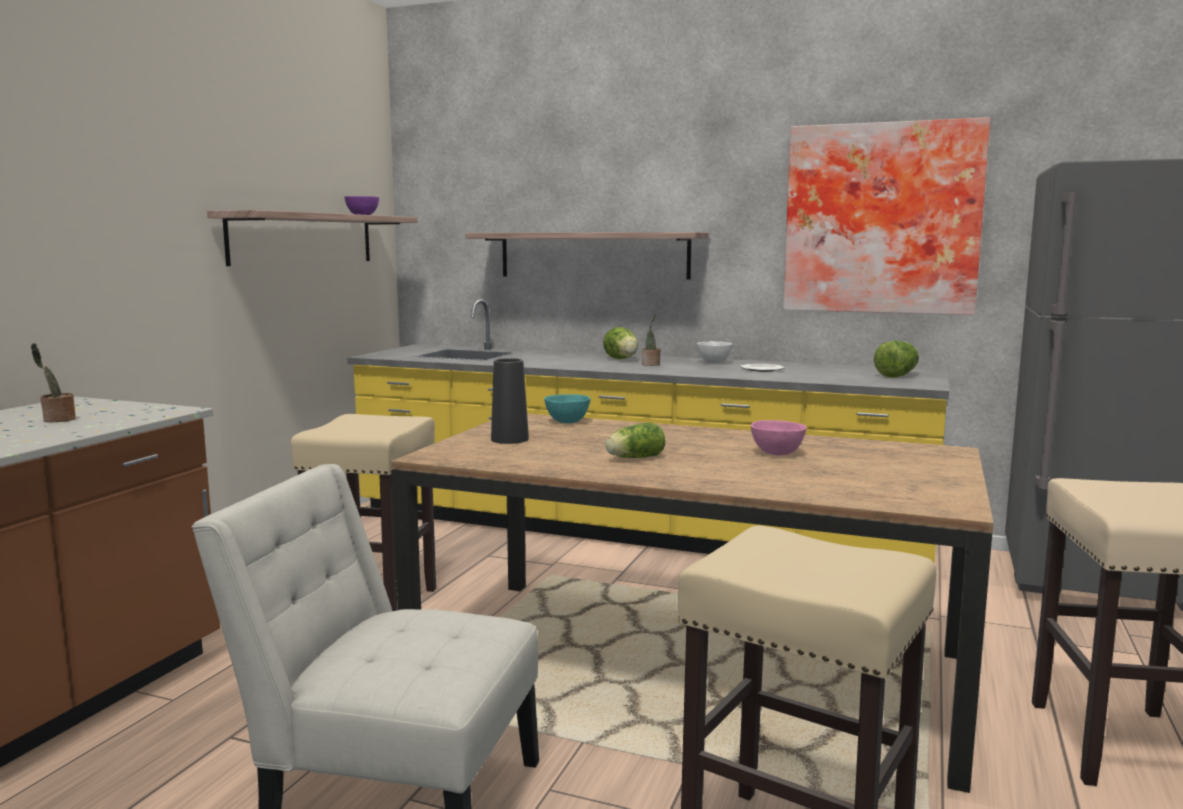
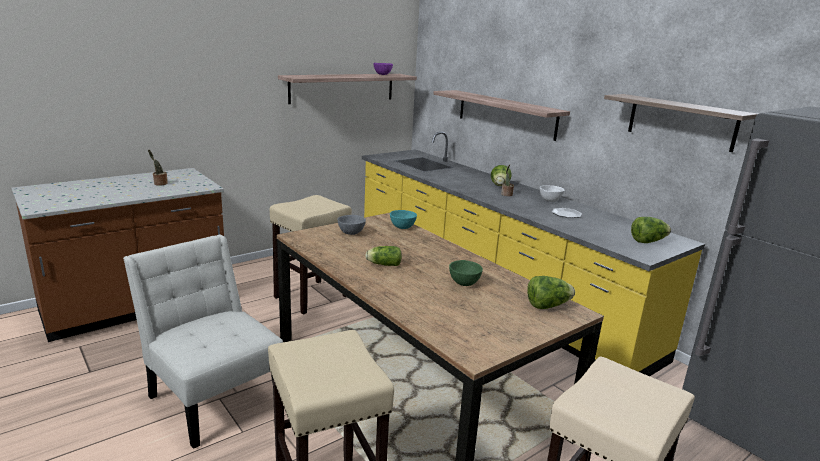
camera: 30 degrees right, 10 degrees up
(509, 439) = (351, 233): black vase -> grey bowl
(776, 453) = (464, 283): pink bowl -> green bowl
(881, 219) = (681, 122): picture -> shelf
(910, 452) = (547, 306): none -> lettuce

